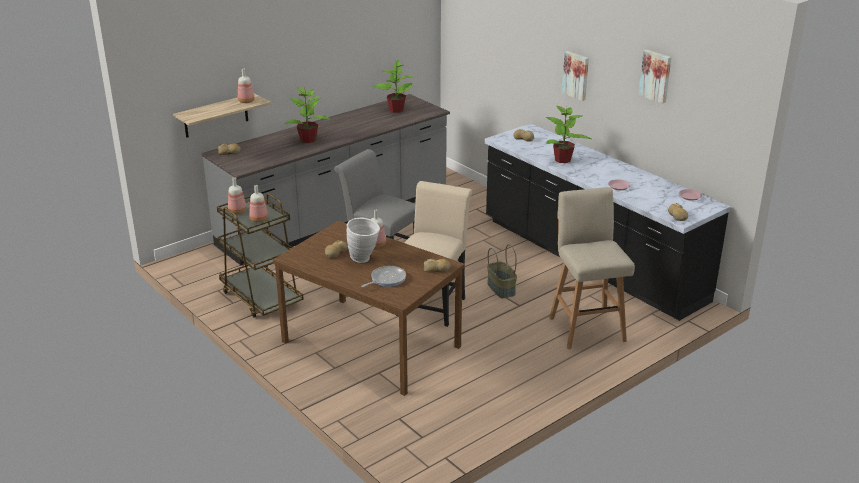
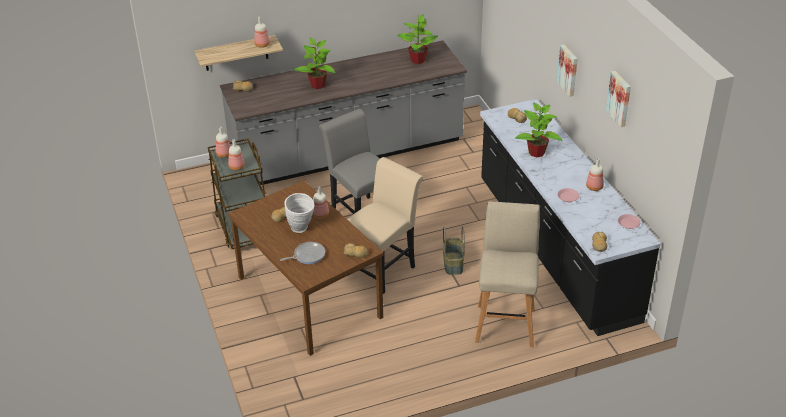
camera: 20 degrees right, 10 degrees up
(636, 176) = (594, 187): none -> bottle

